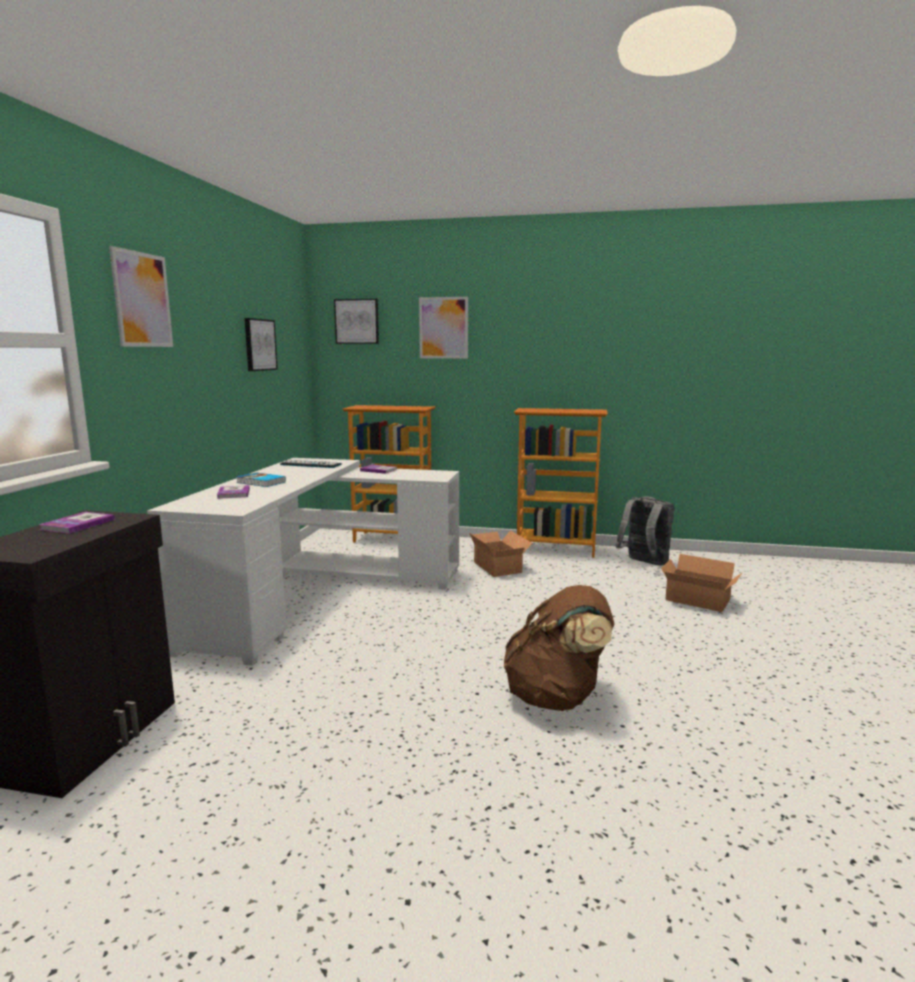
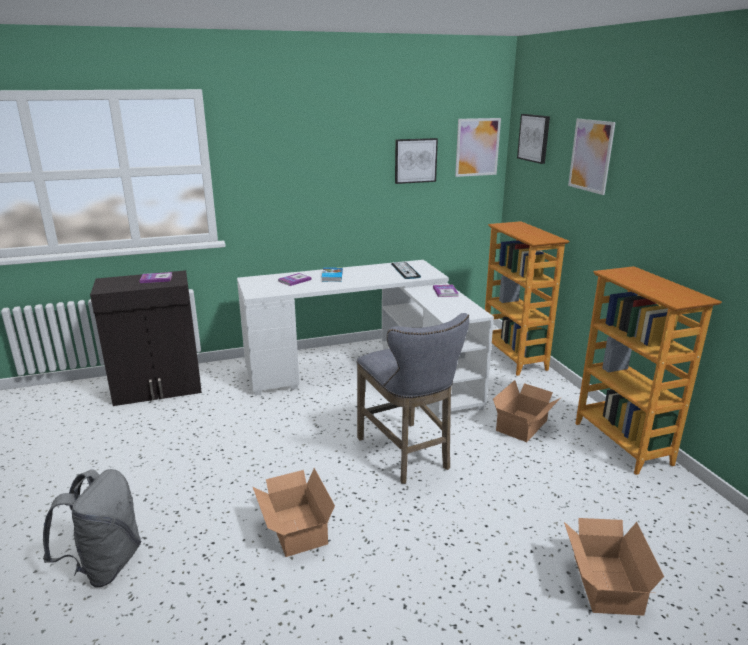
camera: 60 degrees right, 10 degrees up
(142, 300) = (273, 137): picture -> picture (477, 147)
(488, 617) = (407, 455): none -> grey stool
(557, 697) = (295, 531): brown backpack -> cardboard box
(644, 563) = (673, 516): grey backpack -> grey backpack (105, 565)

